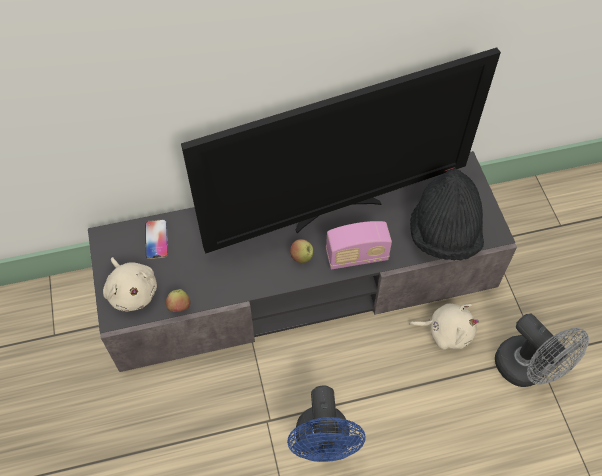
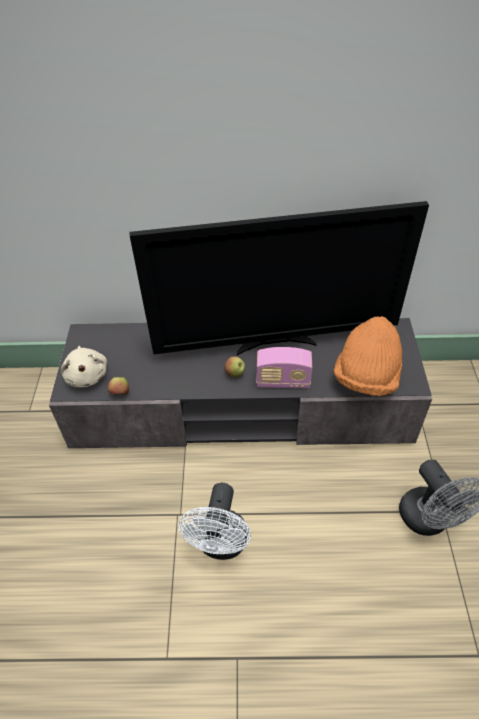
camera: 15 degrees right, 10 degrees down
(156, 239) = (120, 340): phone -> none
(323, 444) = (221, 545): blue fan -> white fan
(444, 234) = (366, 377): black hat -> orange hat
(446, 331) = (359, 472): beige plush toy -> none

